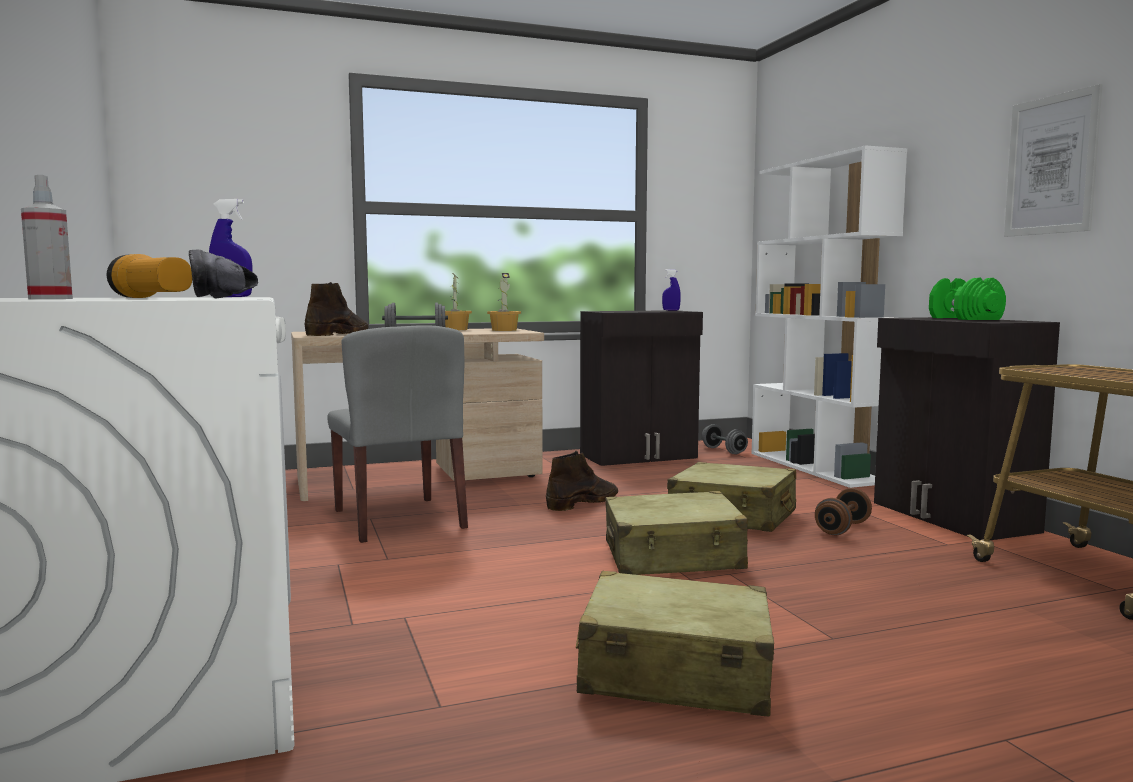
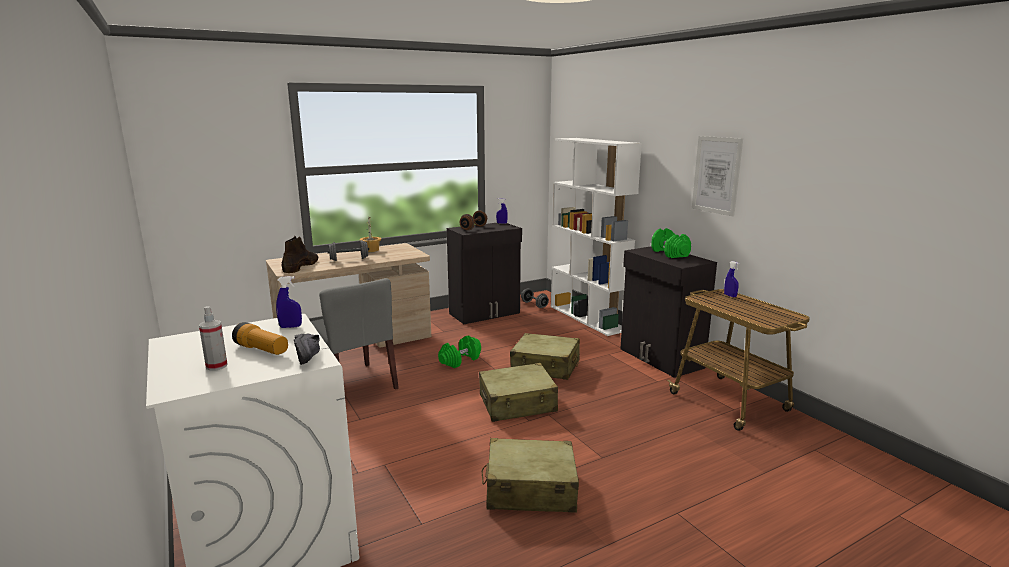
camera: 10 degrees left, 10 degrees up
(504, 330) = (402, 250): potted plant -> none
(583, 502) = (460, 360): brown boot -> green dumbbell
(842, 528) = (604, 372): brown dumbbell -> brown dumbbell (473, 228)
(1092, 369) = (730, 296): none -> blue spray bottle

